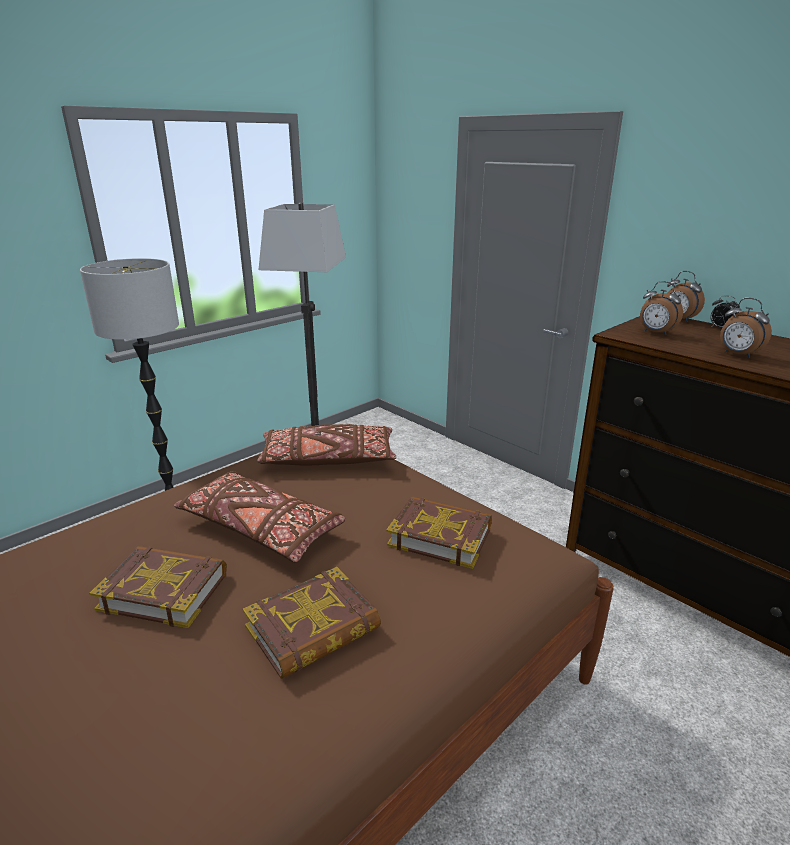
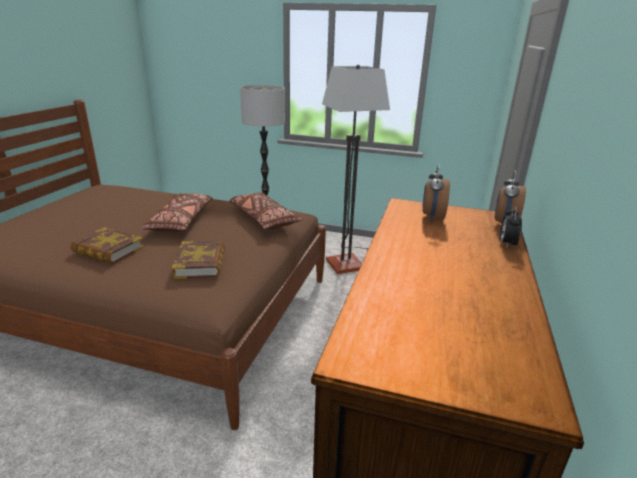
camera: 60 degrees right, 0 degrees up
(164, 590) = (125, 217): book -> none
(737, 355) = (411, 251): alarm clock -> none

